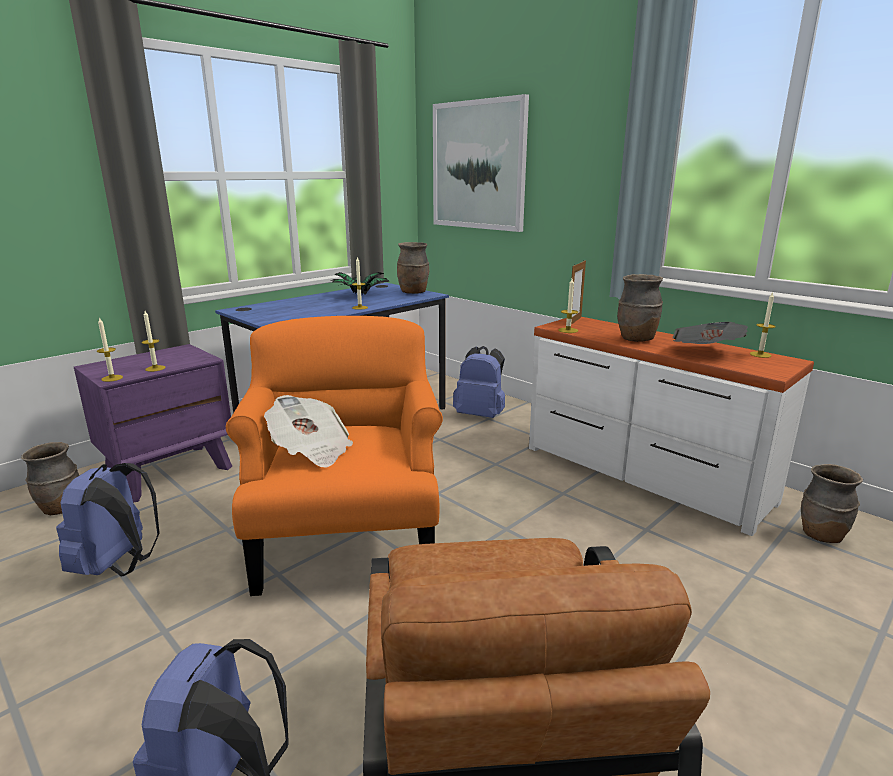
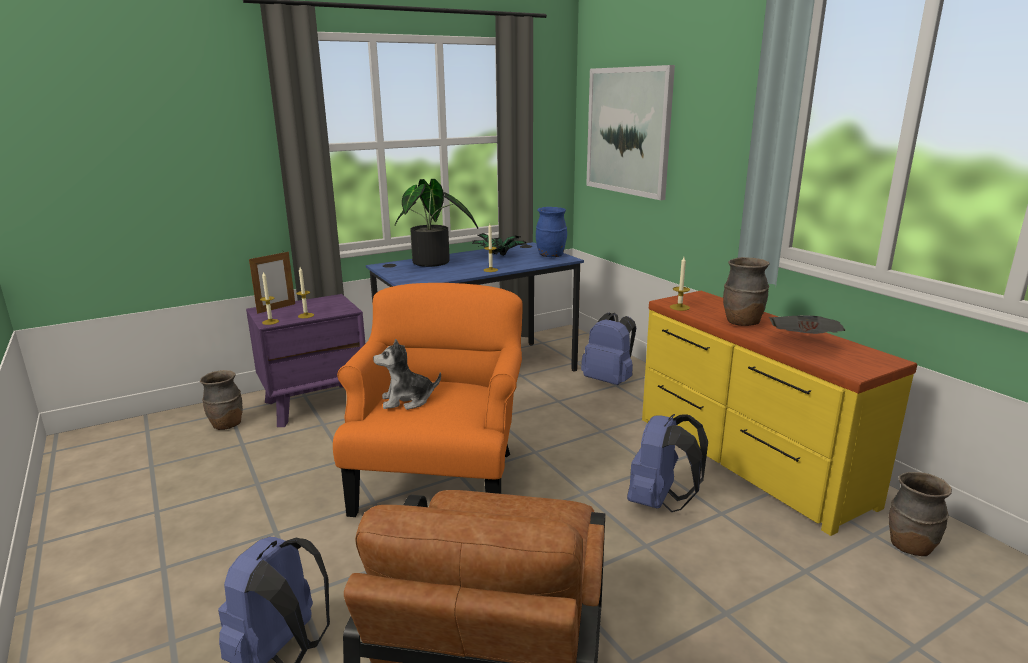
camera: 15 degrees right, 0 degrees up
(118, 566) = (256, 477): blue backpack -> blue backpack (660, 502)
(293, 304) = (434, 263): none -> potted plant
(311, 450) = (407, 400): newspaper -> plush toy
(413, 293) = (551, 256): brown vase -> blue vase
(574, 321) = (694, 297): picture frame -> picture frame (276, 308)
(641, 474) = (746, 459): white dresser -> yellow dresser
(760, 354) = (862, 350): candle -> none

